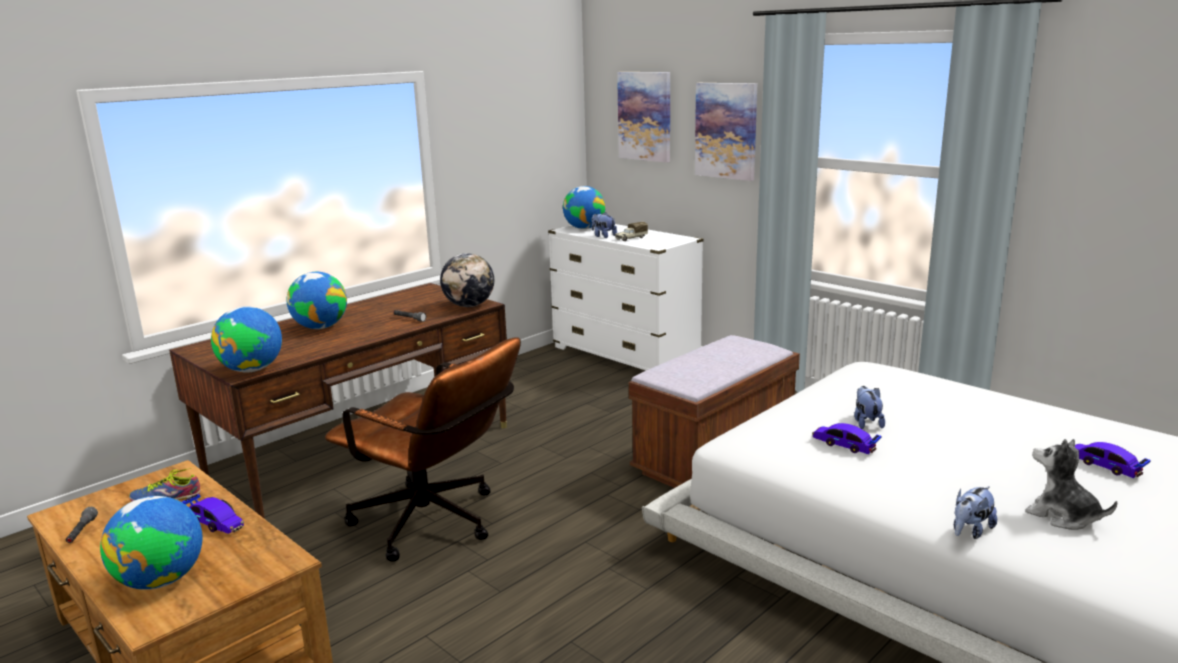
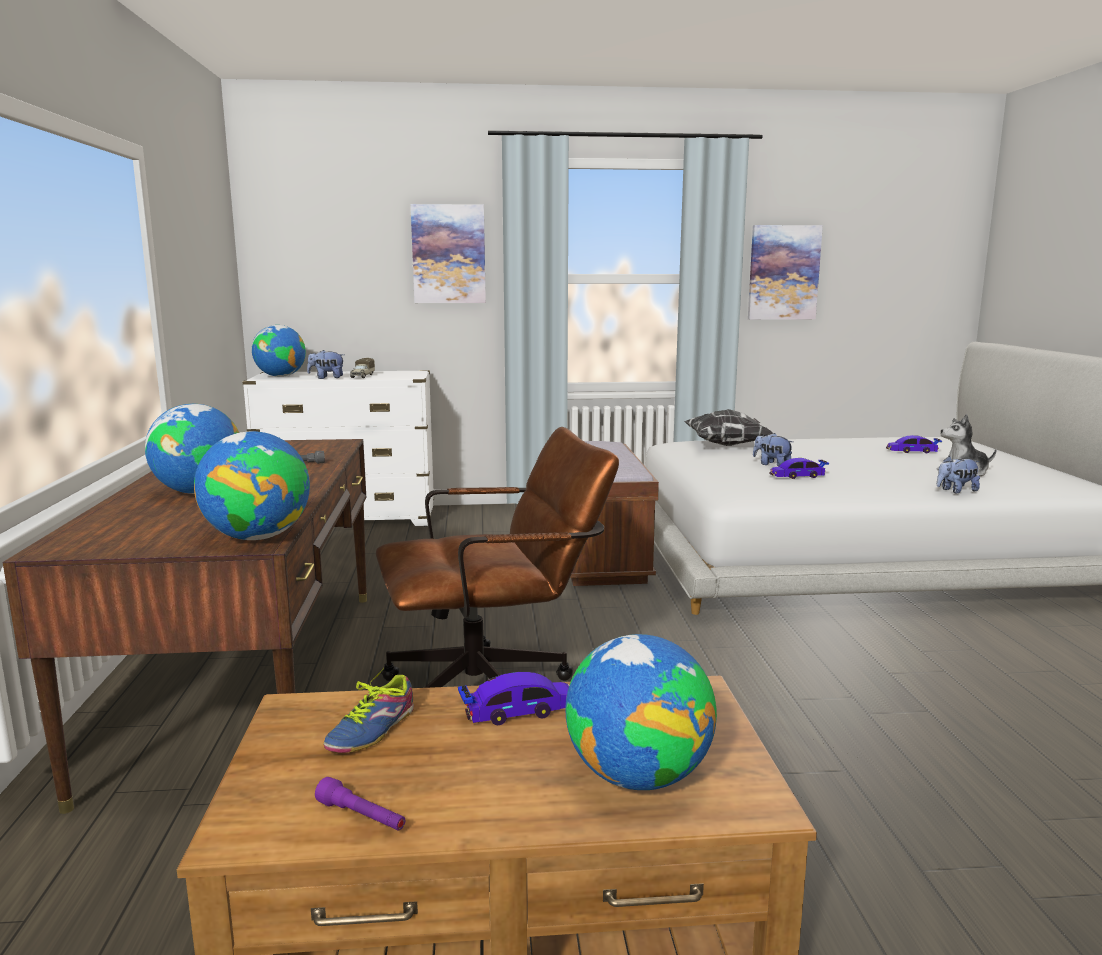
camera: 50 degrees left, 5 degrees down
(82, 531) = (362, 817): grey flashlight -> purple flashlight
(469, 305) = (329, 445): globe -> none
(645, 116) = (336, 243): picture -> picture (783, 272)
(900, 385) = (727, 445): none -> pillow
(970, 531) = (956, 491): plush toy -> plush toy turned 75 degrees clockwise

